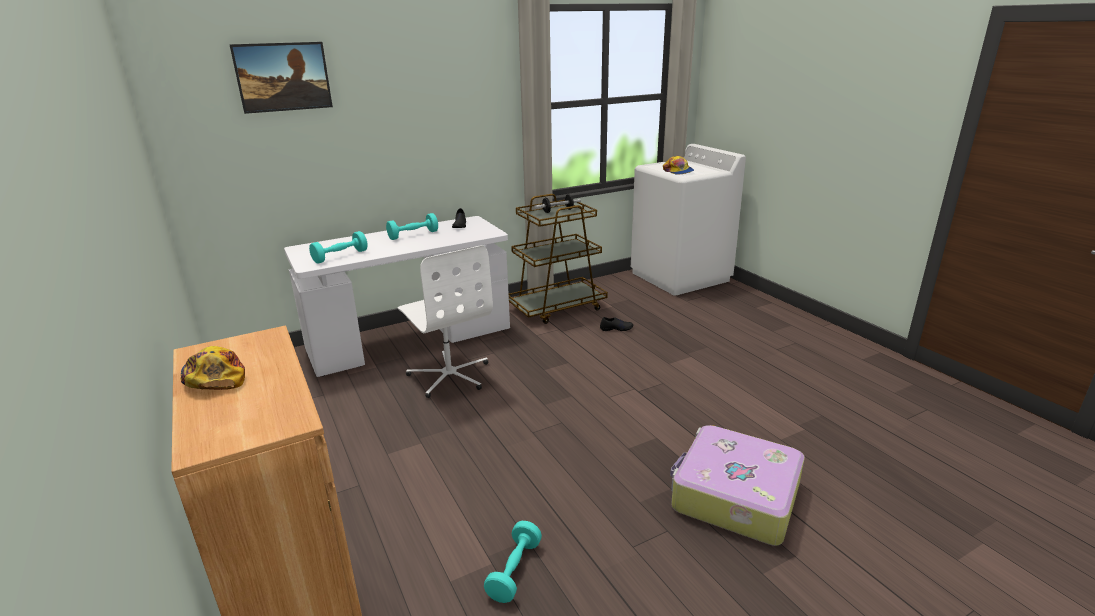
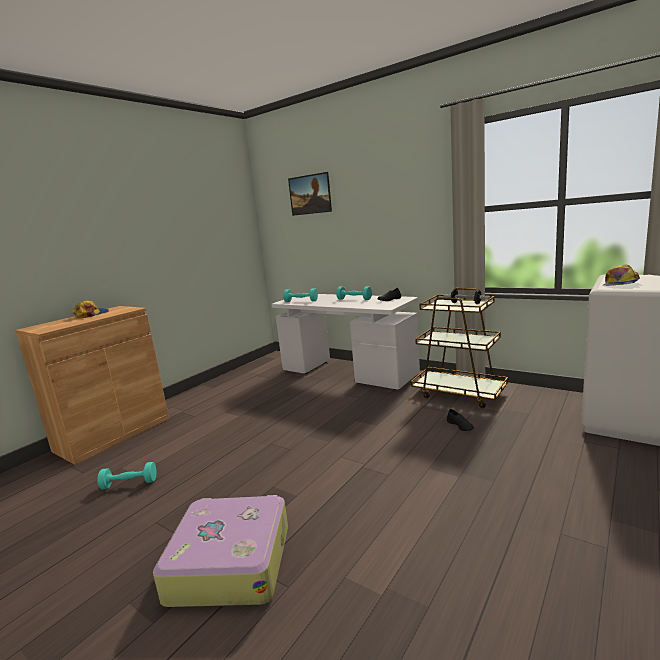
camera: 65 degrees right, 10 degrees down
(450, 375) = (317, 396): white office chair -> none

